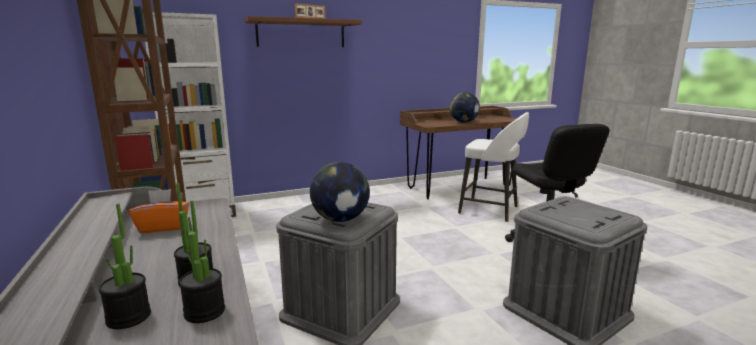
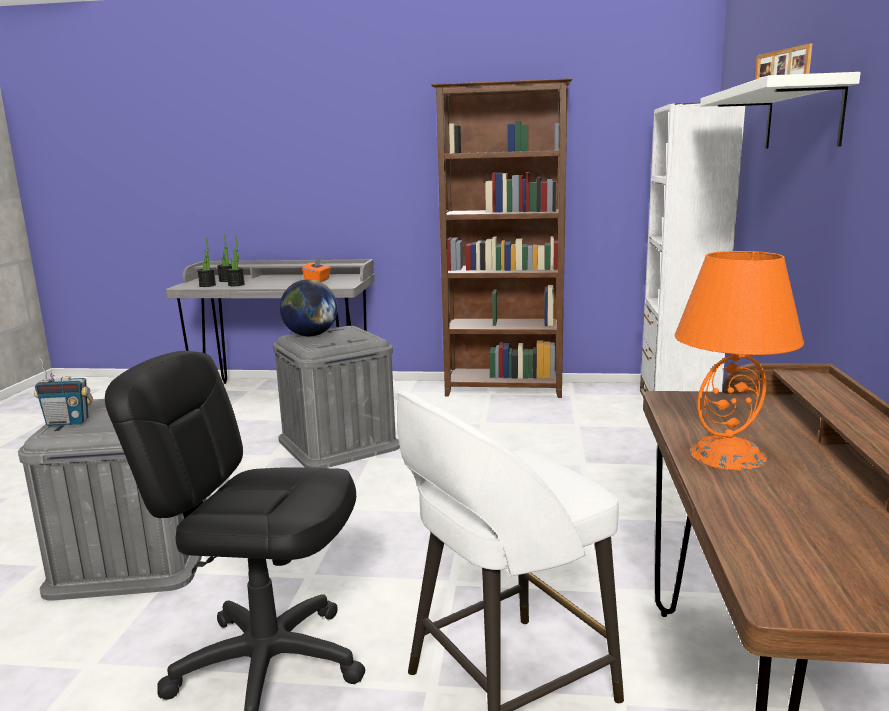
camera: 120 degrees right, 0 degrees up
(301, 33) = (802, 117): brown shelf -> white shelf
(463, 122) = (727, 455): globe -> orange table lamp
(611, 217) = (68, 422): none -> radio

